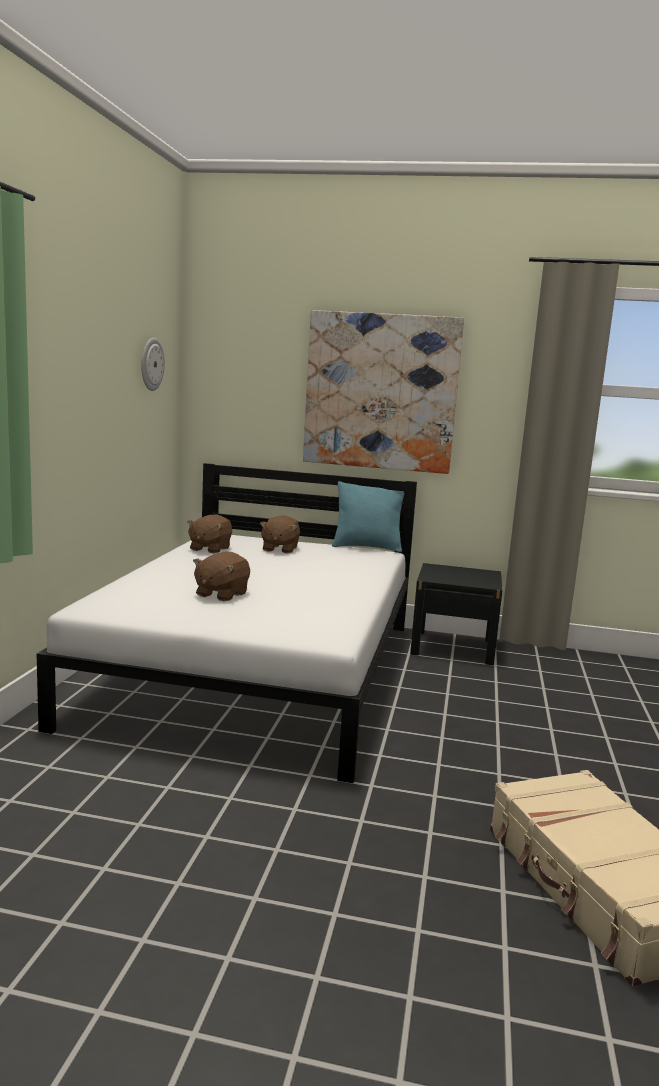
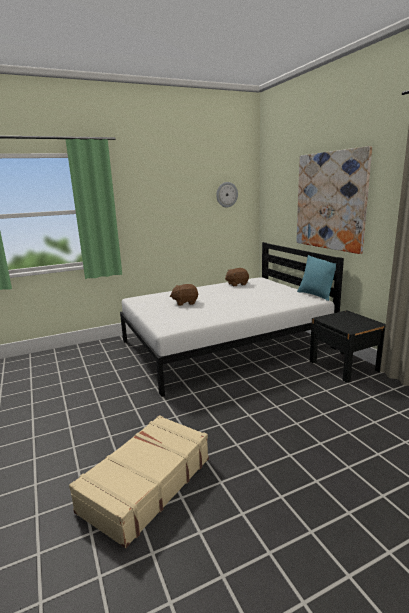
camera: 55 degrees right, 5 degrees up
(279, 549) = (267, 289): brown plush toy -> none

